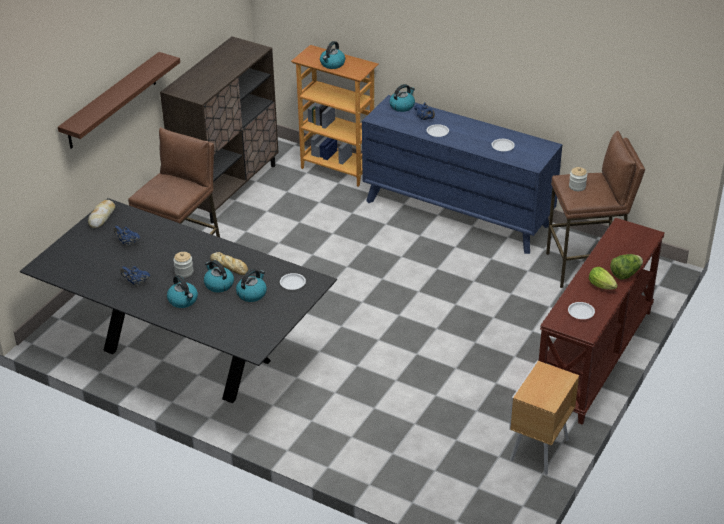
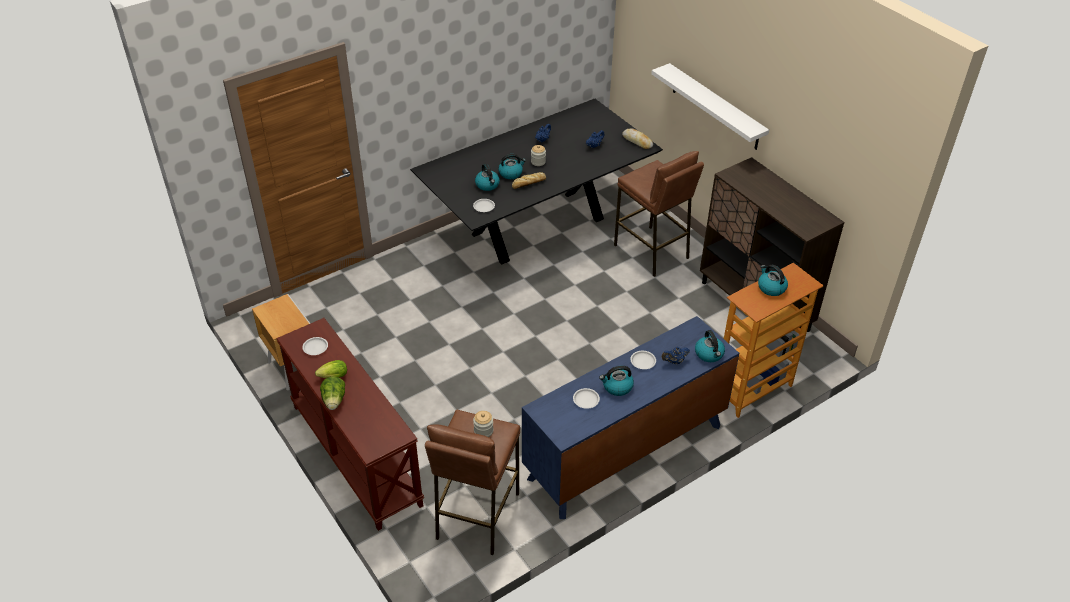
camera: 115 degrees right, 5 degrees up
(112, 101) = (715, 107): brown shelf -> white shelf
(183, 300) = (505, 154): kettle -> kettle (617, 387)

